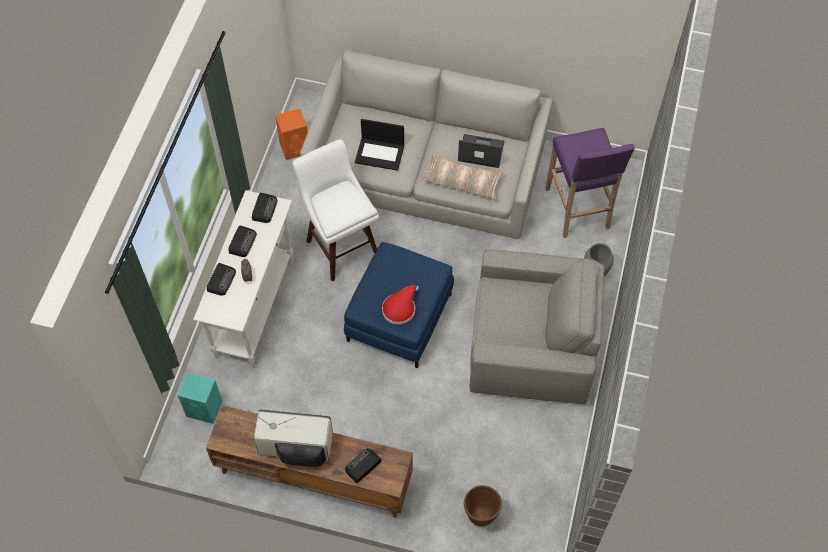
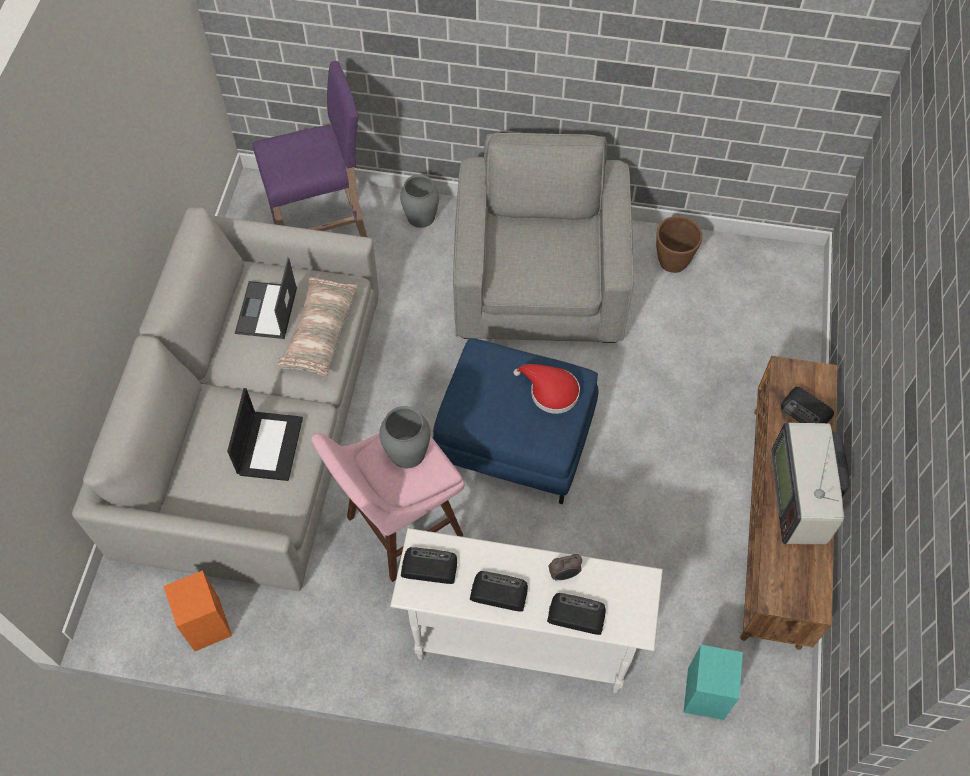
camera: 95 degrees left, 0 degrees up
(341, 246) = (399, 529): white stool -> pink stool
(345, 206) = (407, 452): none -> grey vase
(480, 515) = (782, 326): brown planter -> brown planter (672, 263)

